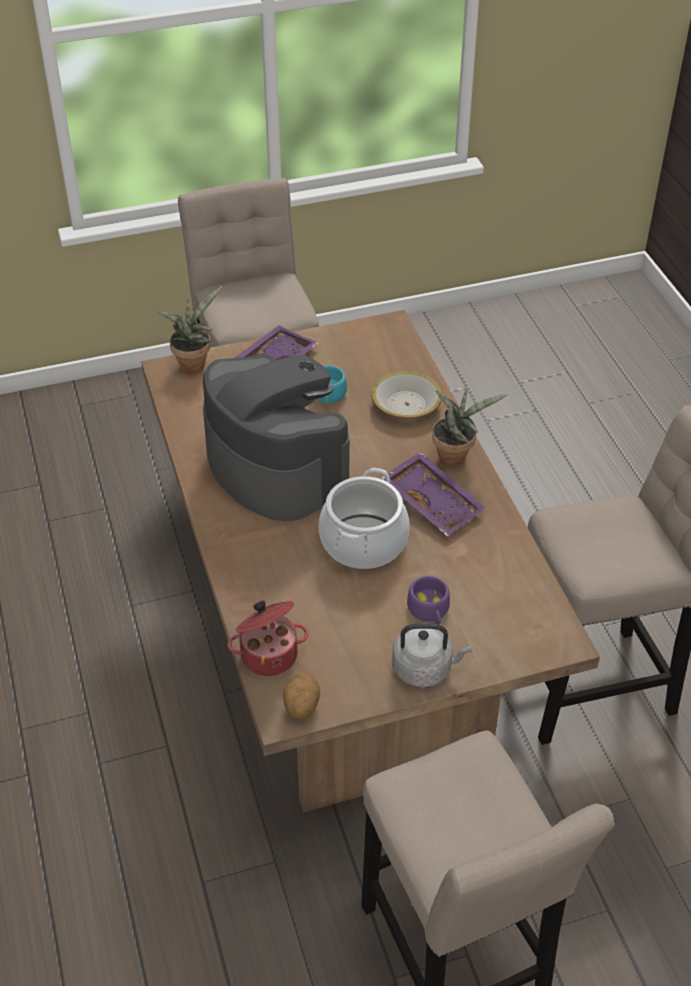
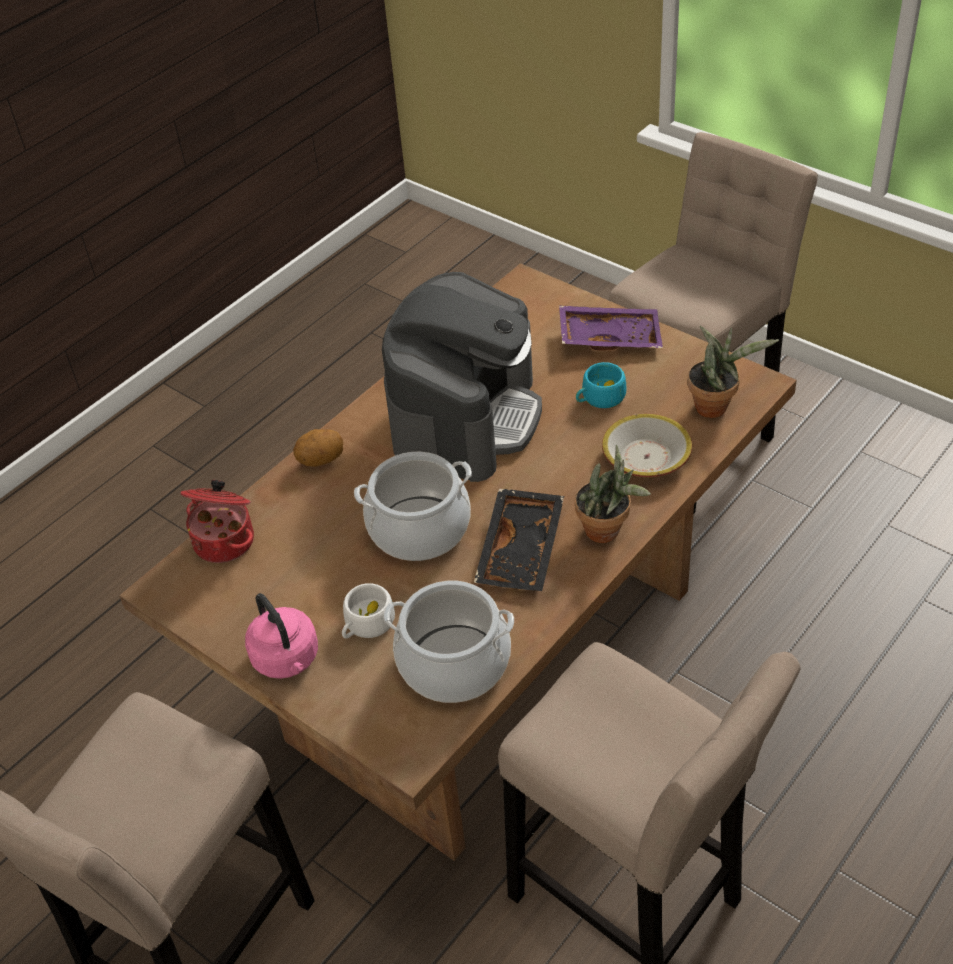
camera: 60 degrees right, 0 degrees up
(194, 363) = (551, 292): potted plant -> potted plant (715, 406)
(301, 706) = (179, 596): potato -> potato (321, 460)
(425, 669) = (287, 660): grey kettle -> pink kettle
(429, 611) = (366, 625): purple cup -> white cup
(434, 501) = (523, 550): purple tray -> black tray
(504, 583) = (454, 664): none -> cooking pot

